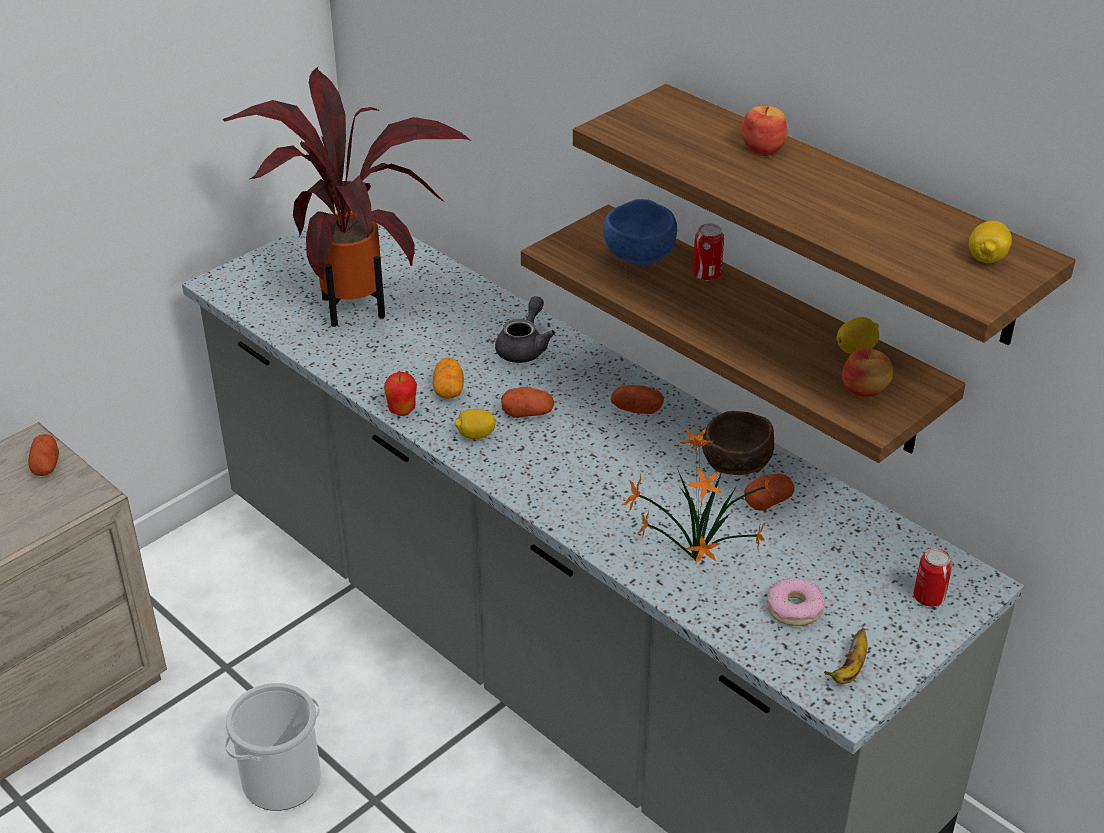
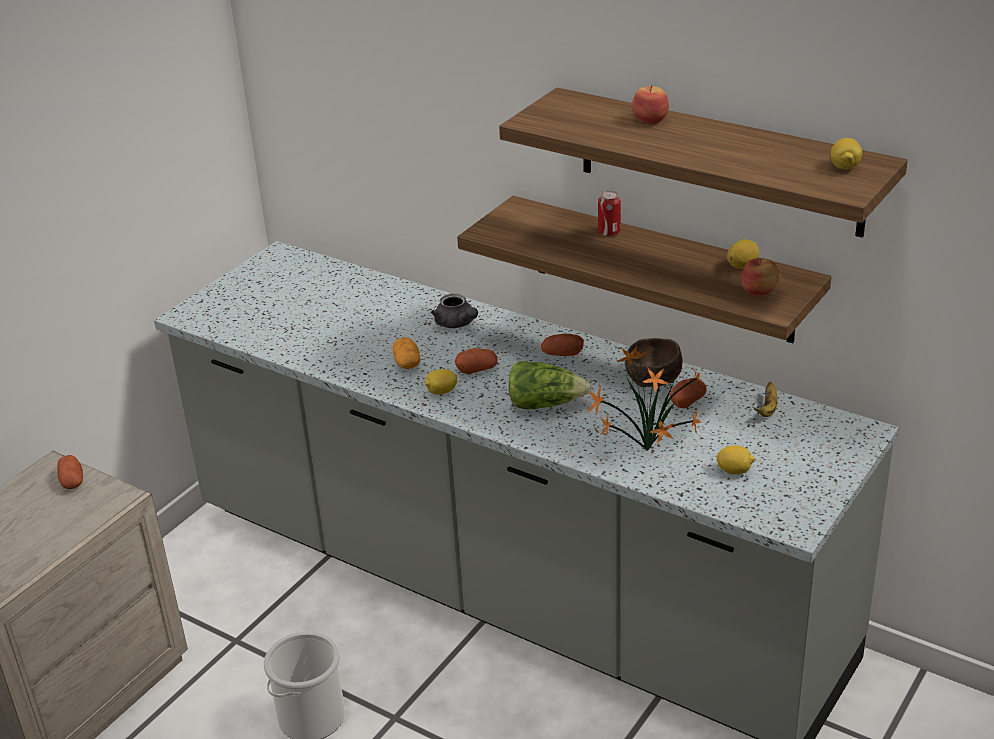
camera: 10 degrees left, 5 degrees down
(356, 303) = (307, 313): potted plant -> none
(402, 410) = (374, 383): apple -> none
(524, 347) = (457, 324): grey teapot -> grey teapot turned 135 degrees clockwise
(593, 474) = (545, 404): none -> lettuce
(639, 253) = (551, 225): blue bowl -> none
(794, 609) = (734, 471): donut -> lemon
(849, 669) = (790, 504): banana -> banana (767, 409)
(928, 597) = (832, 446): can -> none

